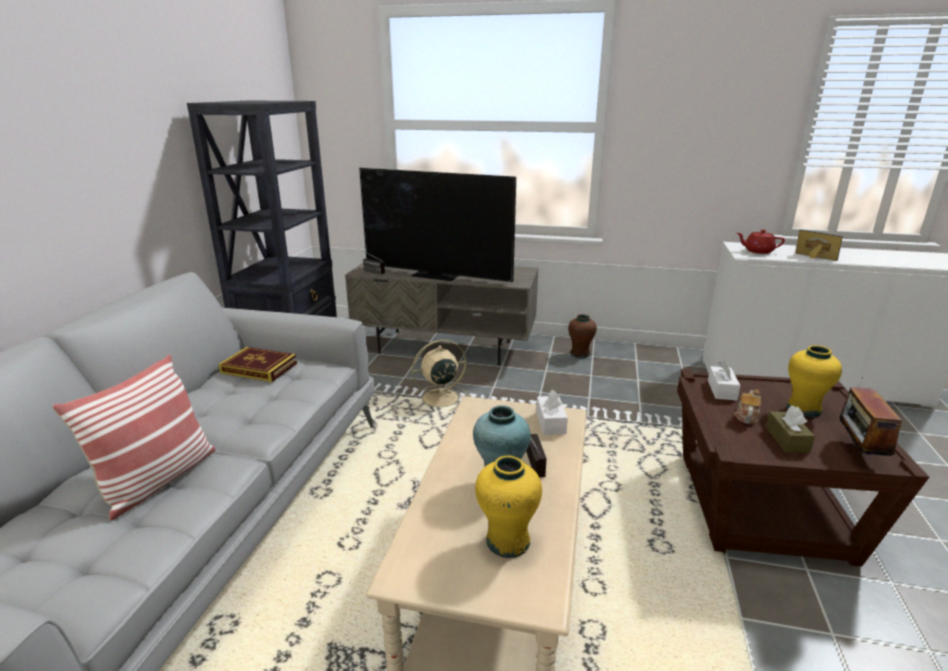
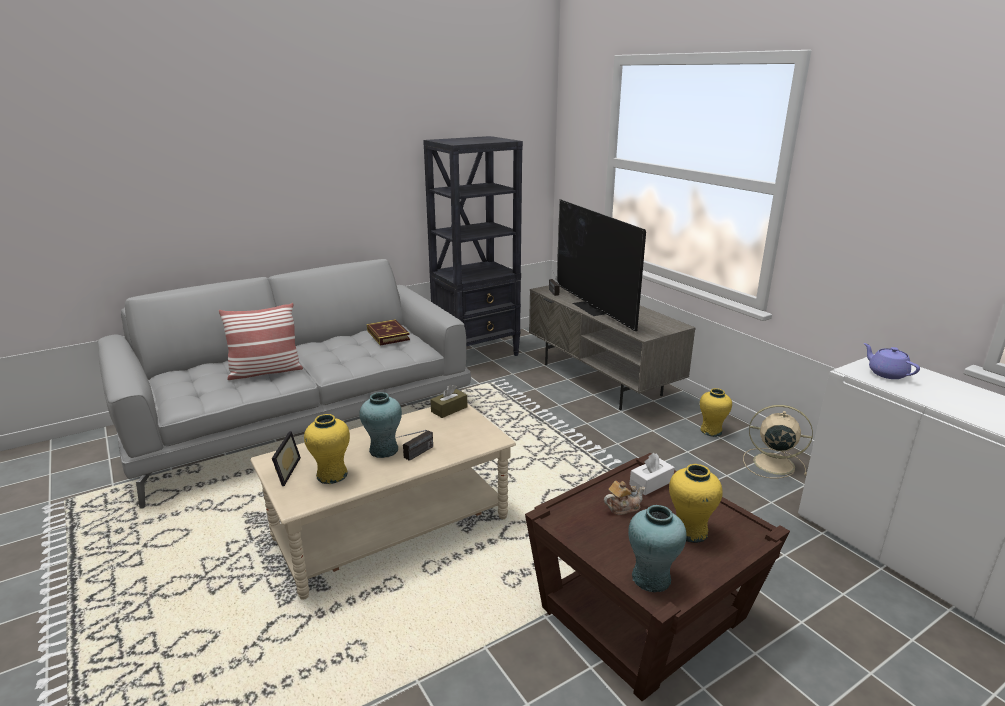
camera: 45 degrees right, 0 degrees up
(438, 398) = (533, 413): beige fan -> beige fan (771, 463)
(550, 422) = (475, 437): white tissue box -> none
(579, 354) = (711, 431): brown vase -> yellow vase
(757, 251) = (886, 373): red teapot -> purple teapot
(787, 440) = (615, 536): brown tissue box -> brown tissue box (449, 409)
(813, 258) = (942, 402): picture frame -> picture frame (283, 471)
(858, 453) = (651, 578): radio -> turquoise vase

